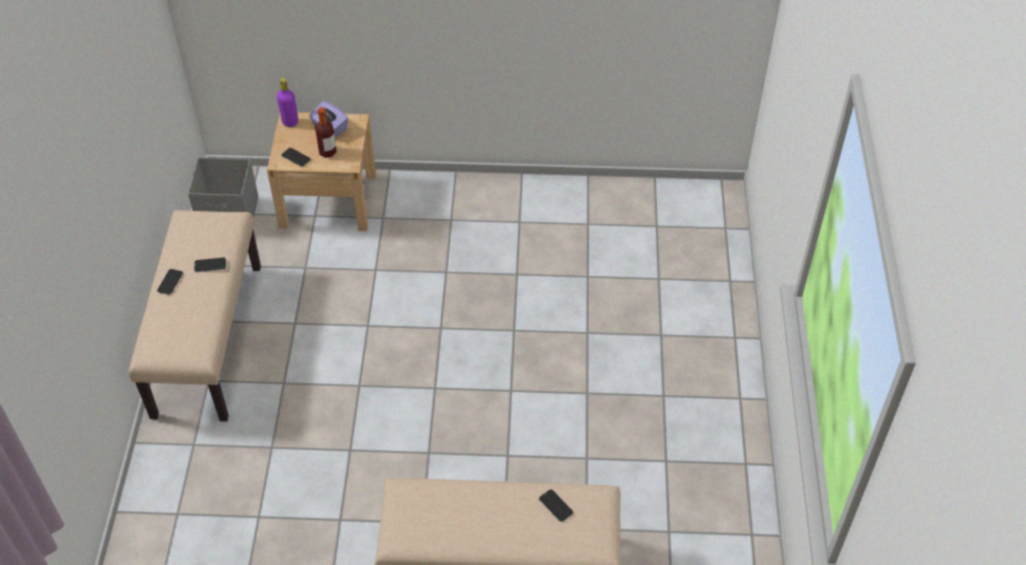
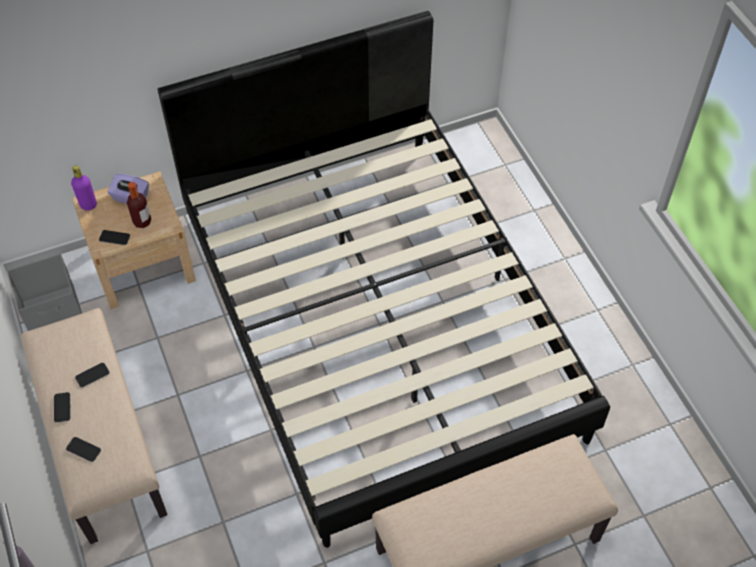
camera: 25 degrees left, 5 degrees up
(514, 328) = (378, 322): none -> black bed
(556, 506) = (537, 474): phone -> phone (83, 449)

